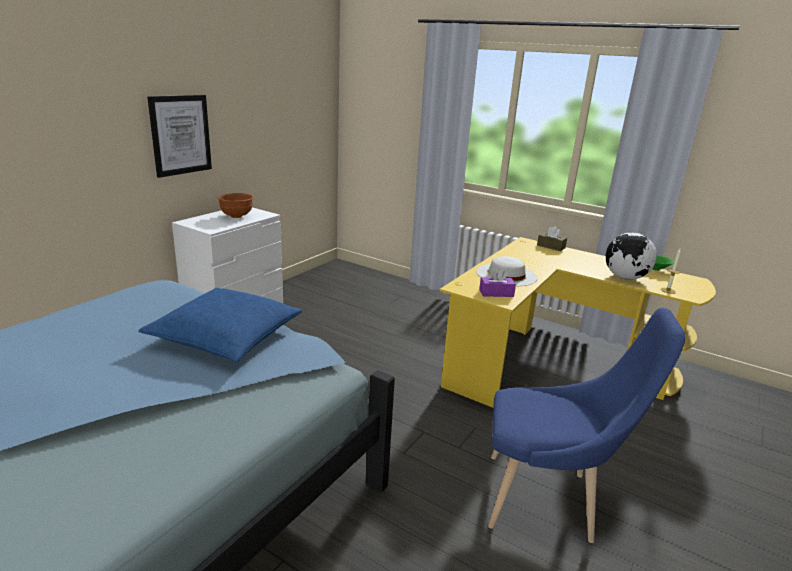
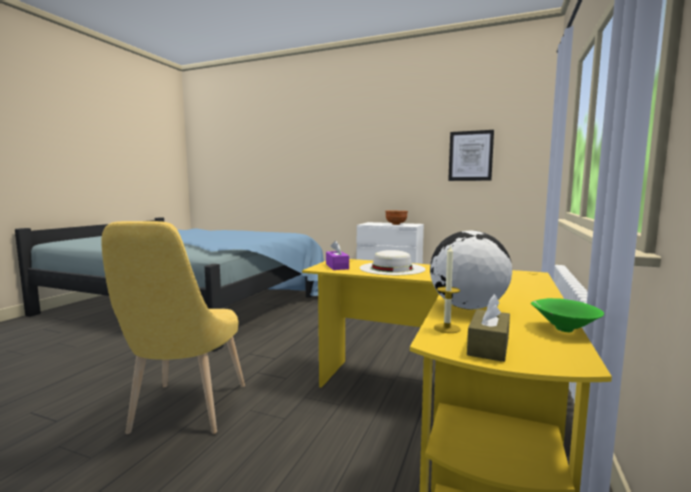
camera: 80 degrees right, 15 degrees down
(180, 135) = (382, 172): picture -> picture (470, 156)
(226, 336) = (239, 240): blue pillow -> none
(547, 500) = (185, 412): blue chair -> yellow chair
(551, 246) = (537, 281): brown tissue box -> brown tissue box (488, 346)

